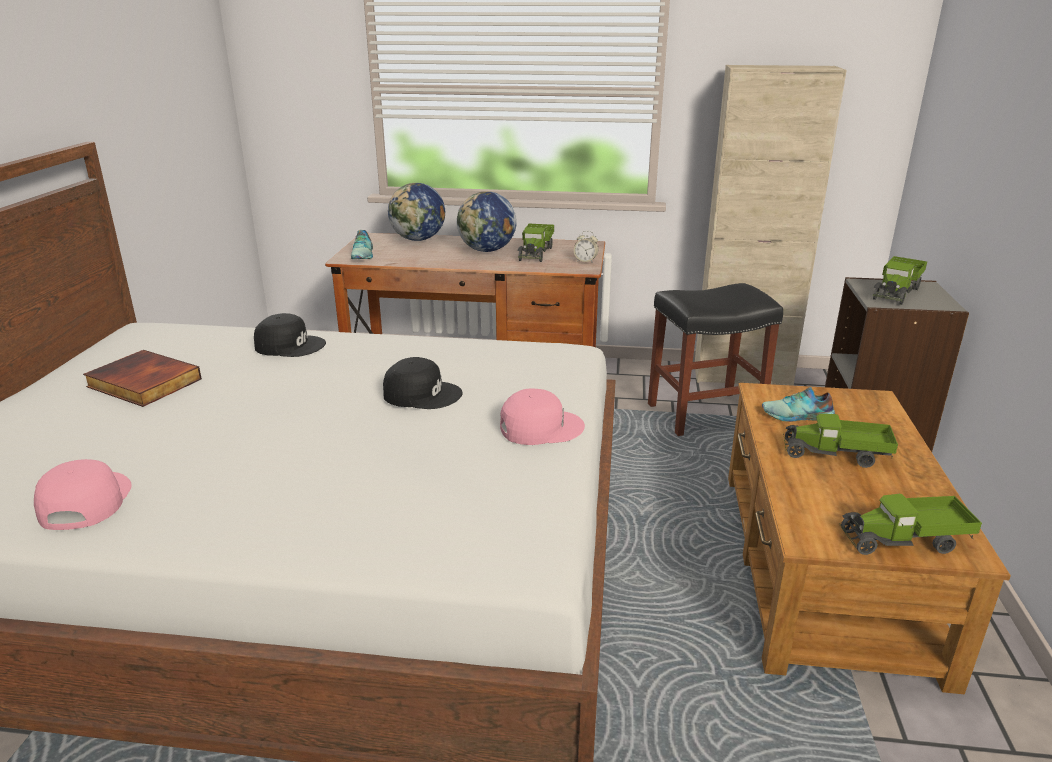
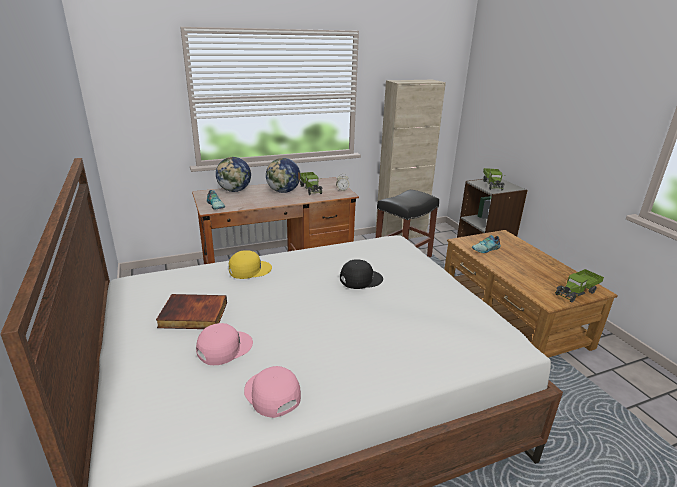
camera: 30 degrees left, 0 degrees up
(290, 345) = (249, 269): black cap -> yellow cap
(540, 427) = (436, 281): pink cap -> pink cap (224, 347)
(836, 454) = (518, 263): toy truck -> none

